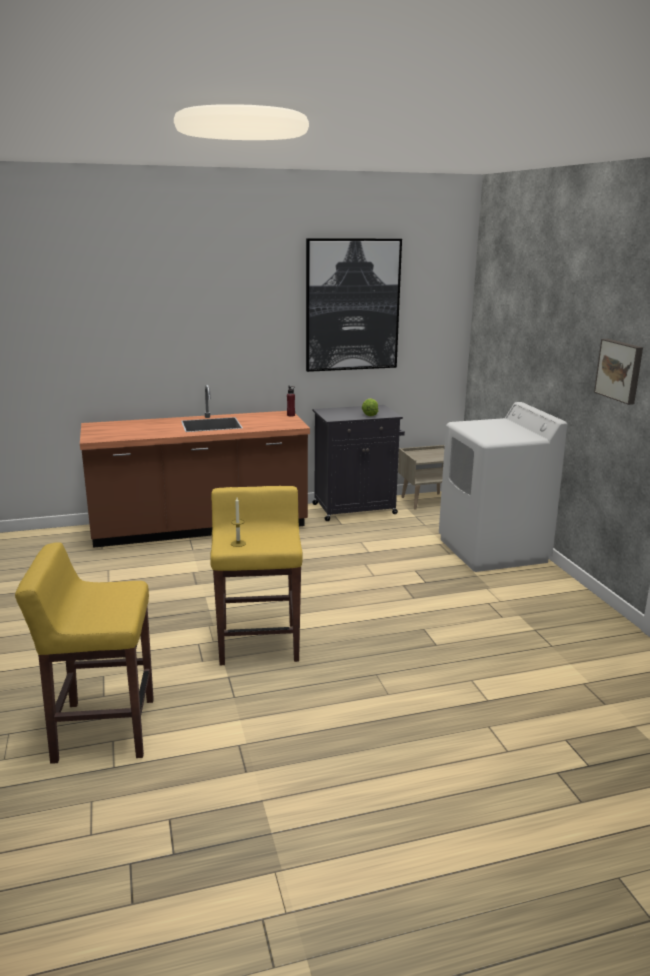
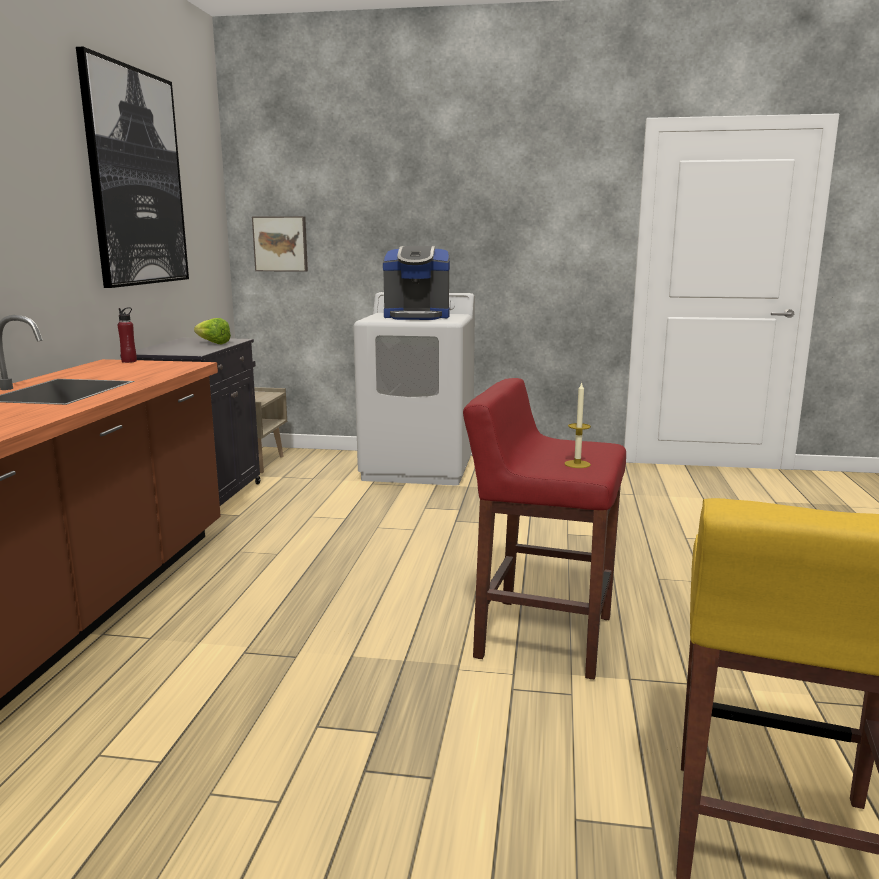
camera: 65 degrees left, 5 degrees down
(259, 643) = (542, 636): yellow stool -> red stool
(497, 430) = (417, 316): none -> coffee machine
(620, 370) = (545, 221): picture -> picture (281, 244)

